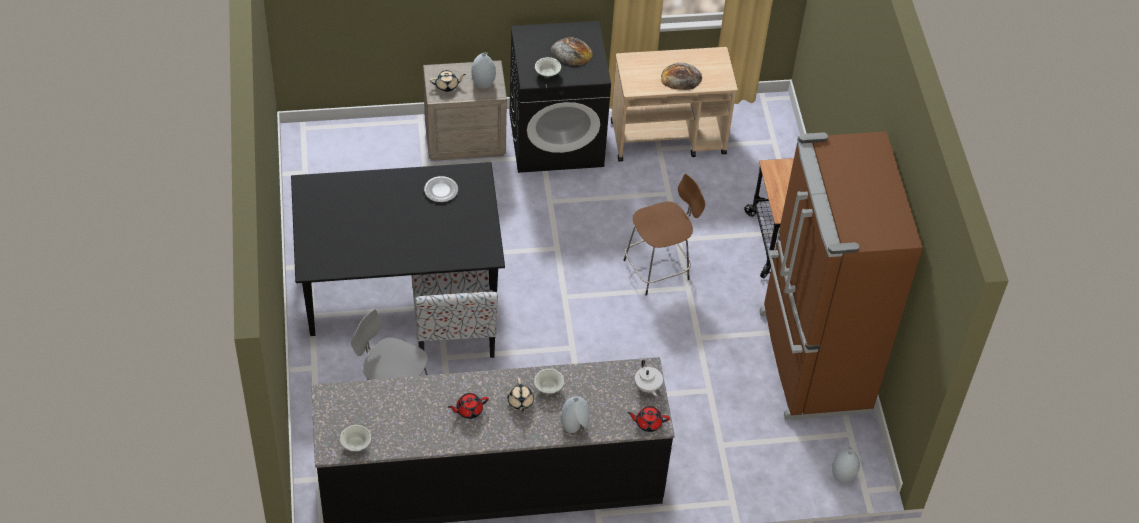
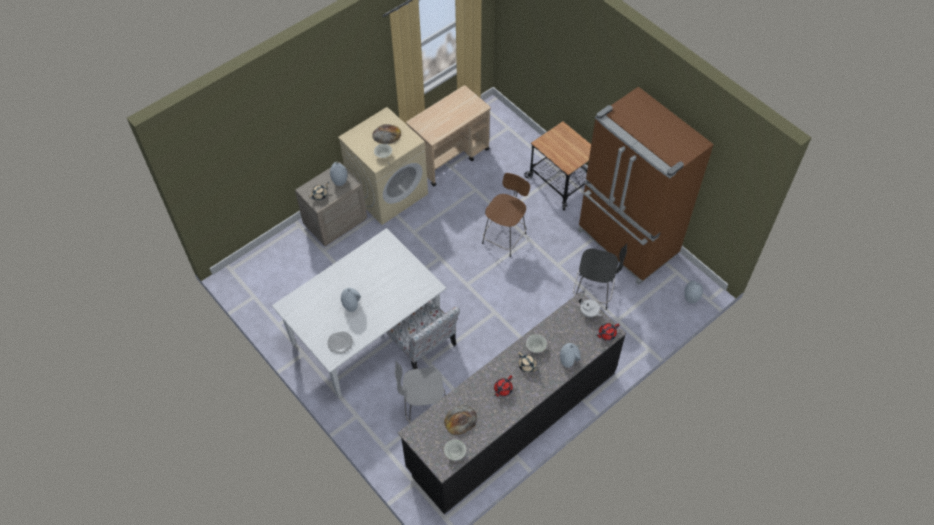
camera: 30 degrees left, 5 degrees up
(379, 224) = (351, 305): none -> grey vase
(398, 284) = (366, 333): black dining table -> white dining table
(441, 190) = (371, 262): plate -> plate (340, 343)
(557, 139) = (388, 192): black washing machine -> beige washing machine
(681, 77) = (454, 116): bread -> bread (460, 420)
(719, 396) = (594, 292): none -> black stool

